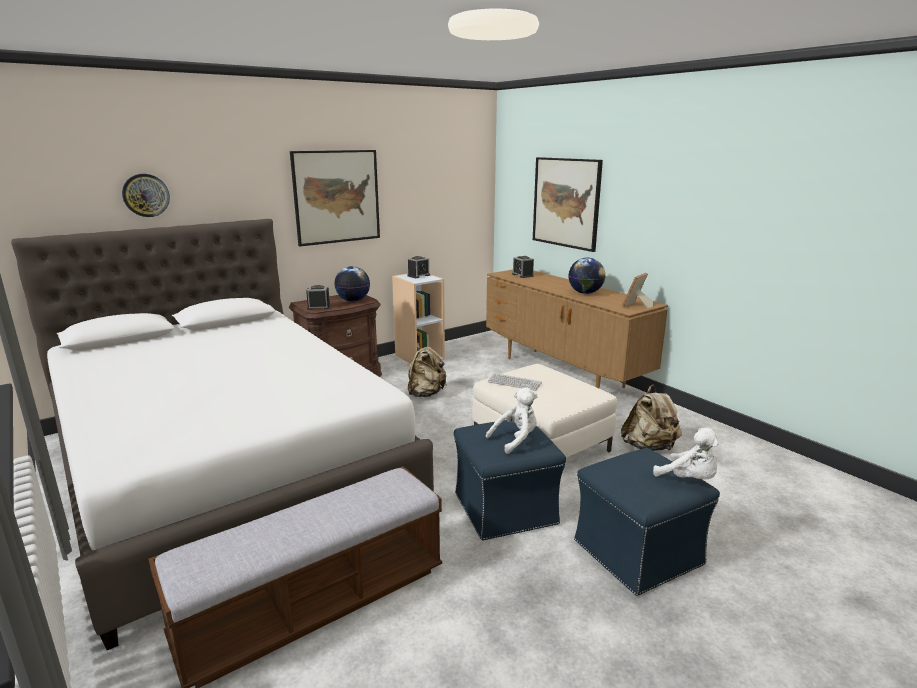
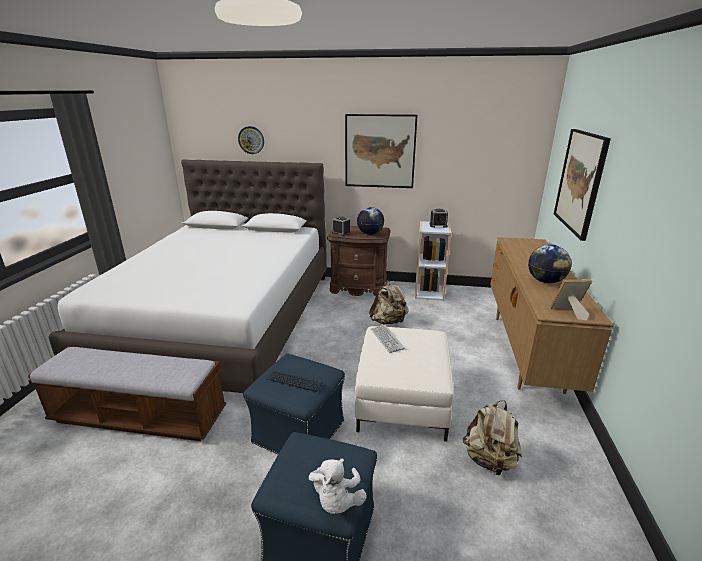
camera: 45 degrees right, 5 degrees up
(515, 439) = (294, 382): white plush toy -> keyboard
(522, 275) = (525, 246): alarm clock -> none

